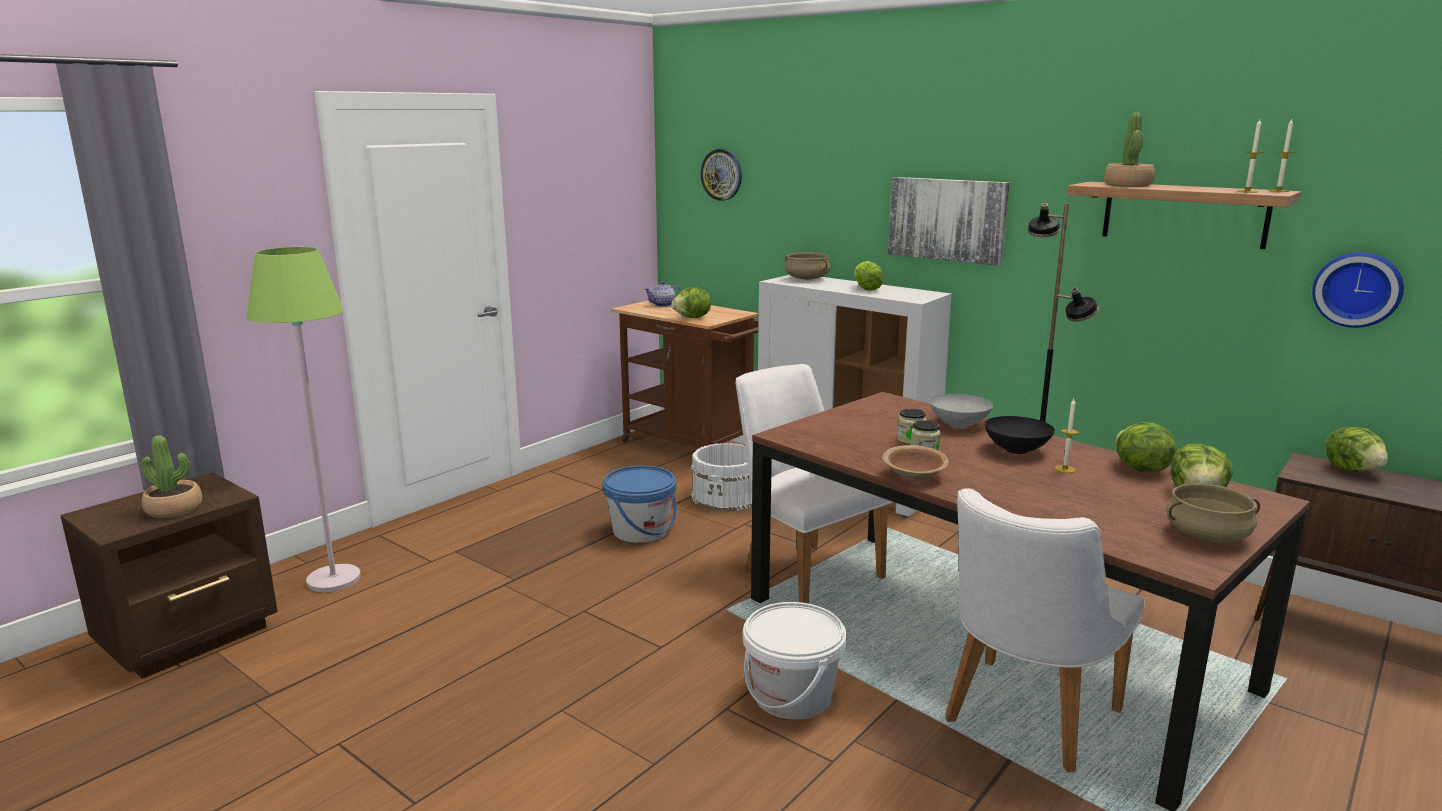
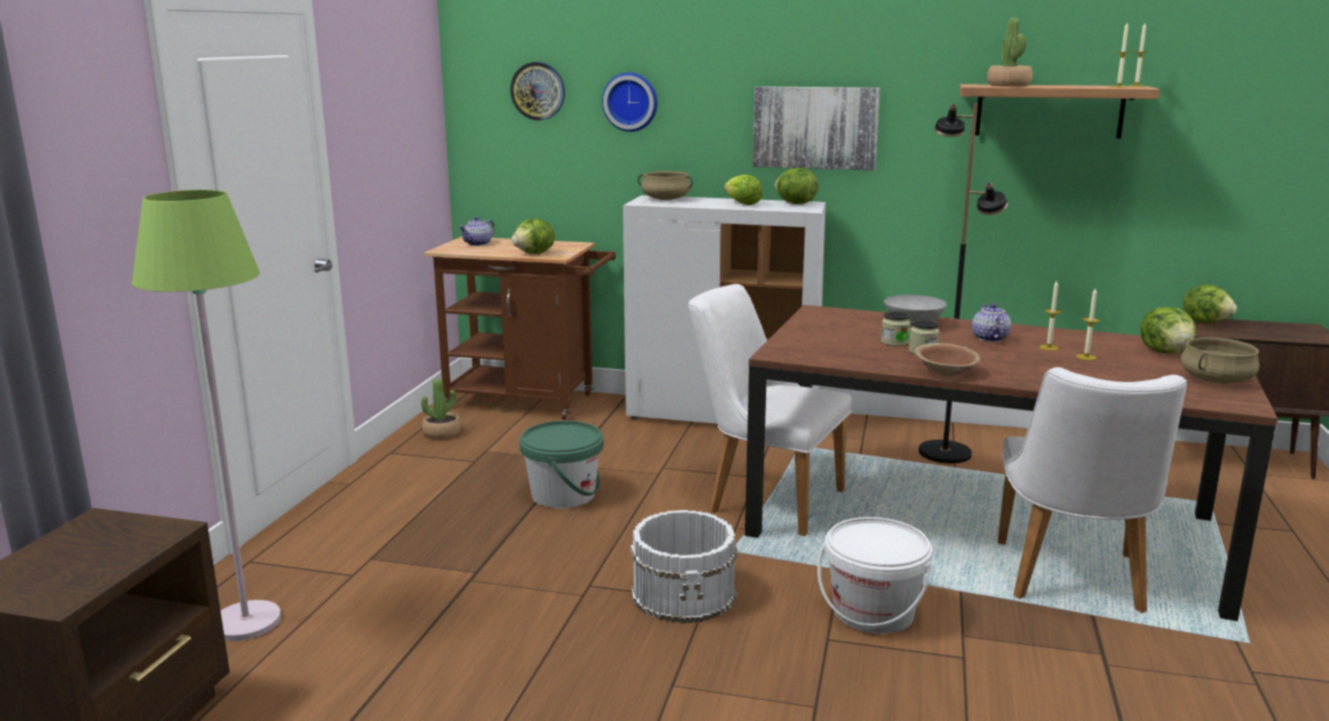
camera: 25 degrees left, 0 degrees up
(174, 509) = (107, 559): potted plant -> potted plant (442, 433)
(641, 531) = (563, 495): blue bucket -> green bucket
(727, 496) = (617, 445): white bucket -> white bucket (685, 594)
(1015, 450) = (989, 338): black bowl -> teapot
(1091, 485) = (1086, 357): none -> candle
(1140, 469) = (1100, 339): lettuce -> lettuce (795, 204)
(1357, 289) = (1196, 167): wall clock -> wall clock (631, 101)

